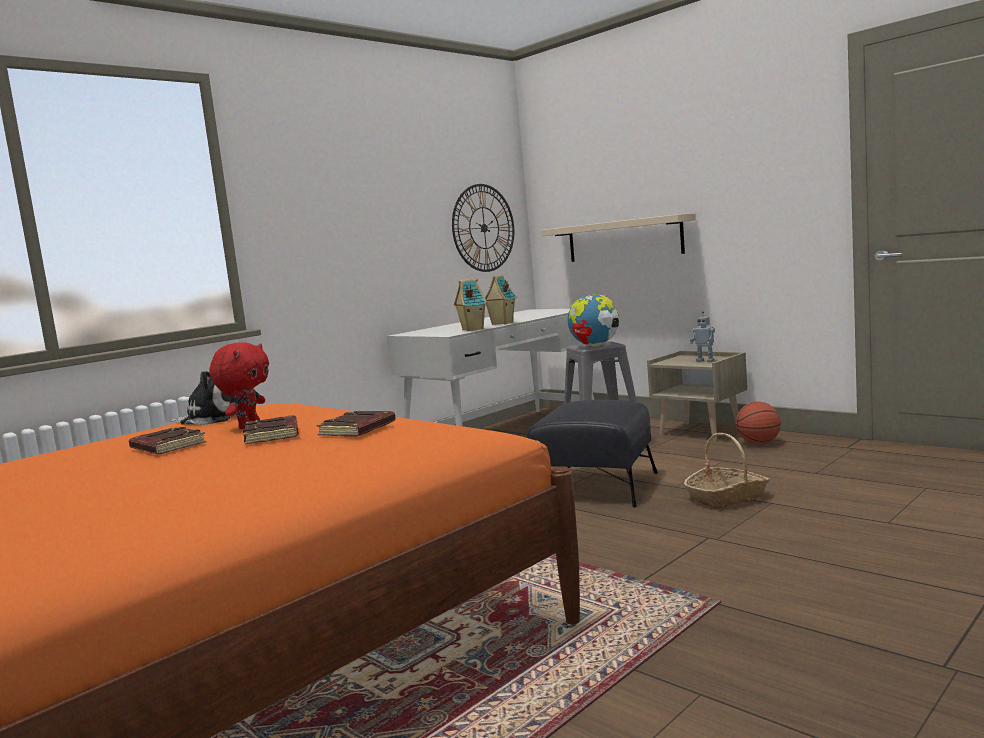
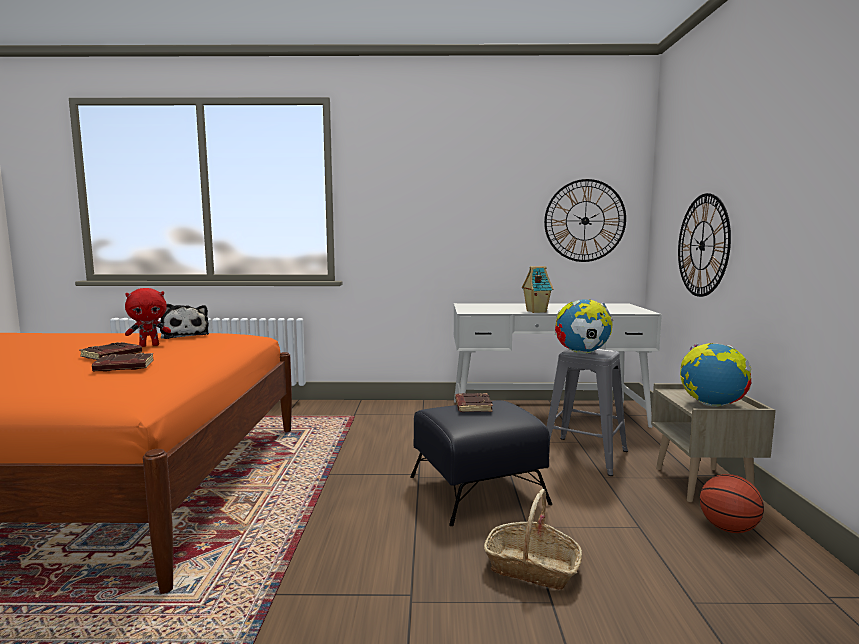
camera: 45 degrees right, 0 degrees up
(167, 447) = (89, 346): brown book -> brown book (472, 406)
(472, 329) = (496, 311): toy house -> none
(623, 239) = (702, 245): beige shelf -> wall clock
(706, 361) = (712, 405): toy robot -> globe

